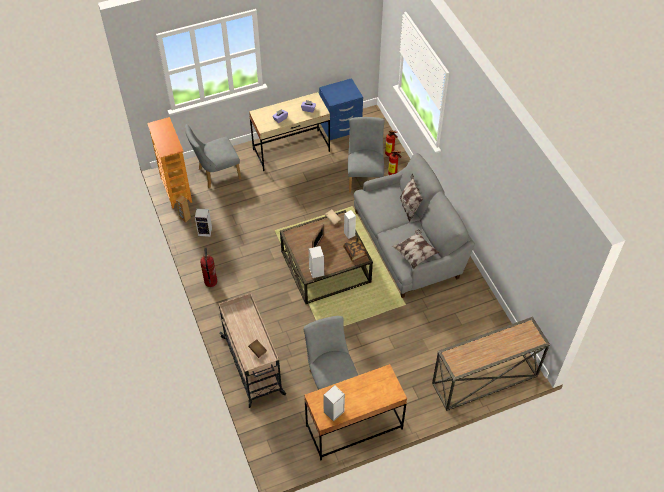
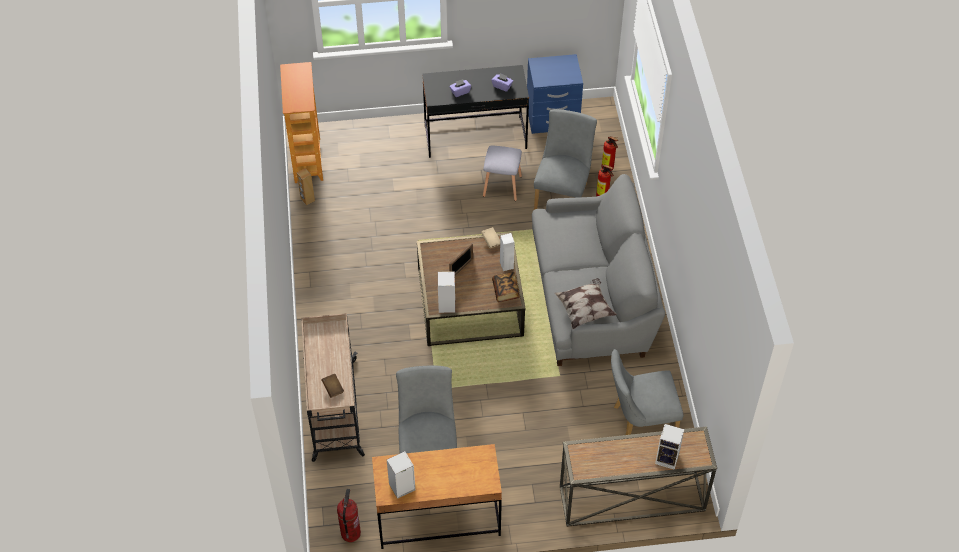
camera: 15 degrees right, 0 degrees up
(205, 231) = (328, 222): speaker -> speaker (668, 459)
(210, 282) = (314, 290): fire extinguisher -> fire extinguisher (350, 533)
(216, 174) = (365, 149): grey chair -> grey chair (639, 422)
(291, 150) = (475, 137): beige desk -> black desk
(320, 181) = (501, 186): none -> grey stool
(409, 208) = (598, 247): pillow -> none

